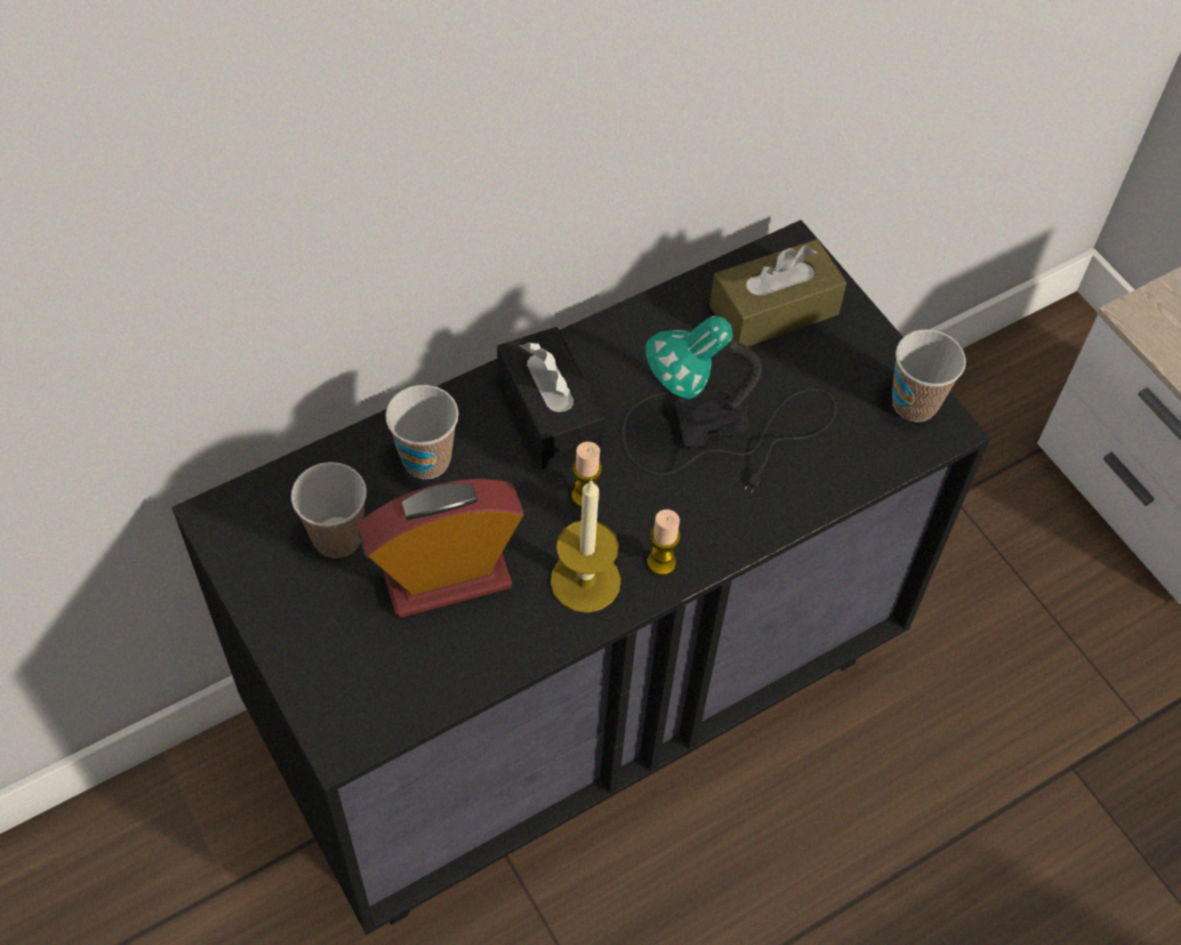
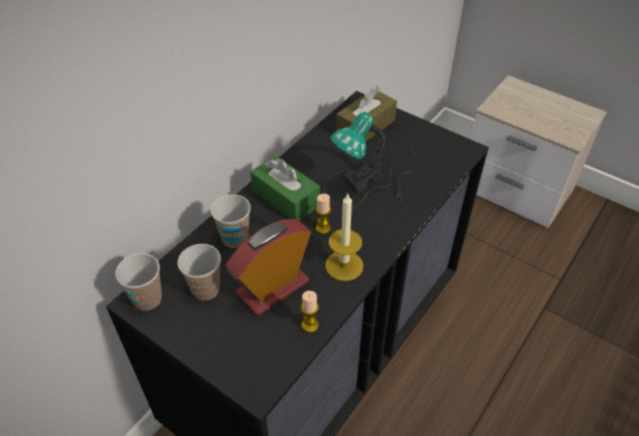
camera: 20 degrees left, 10 degrees down
(549, 412) = (285, 198): black tissue box -> green tissue box
(661, 562) = (376, 245): candle -> candle (310, 325)
(914, 403) = (448, 144): cup -> cup (147, 299)

